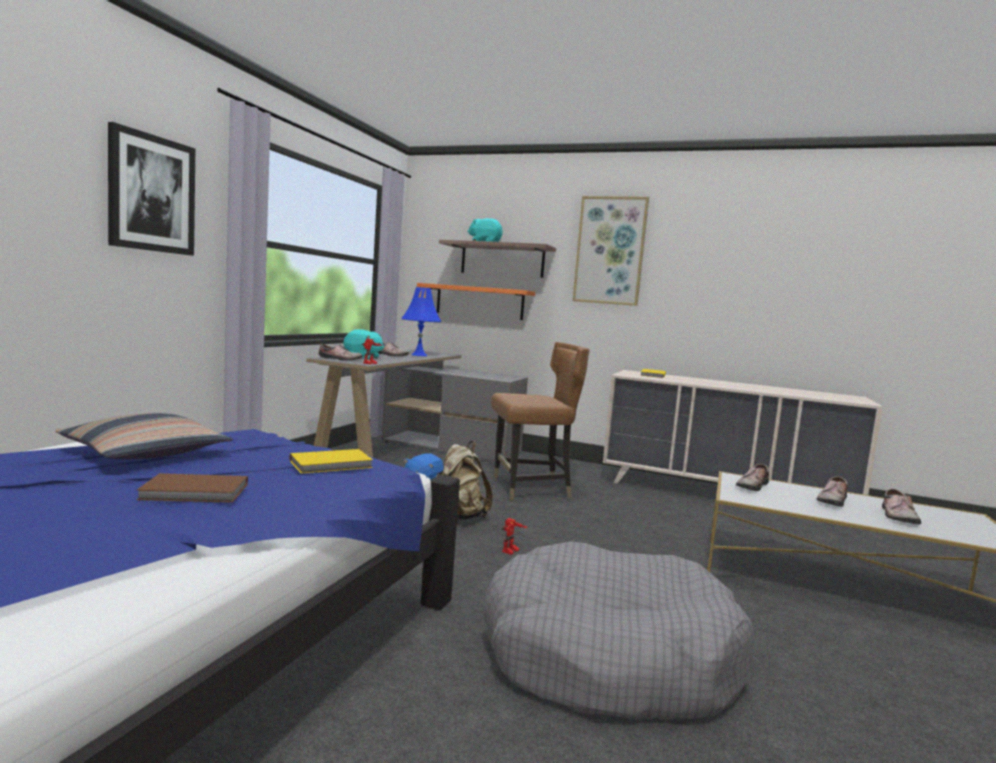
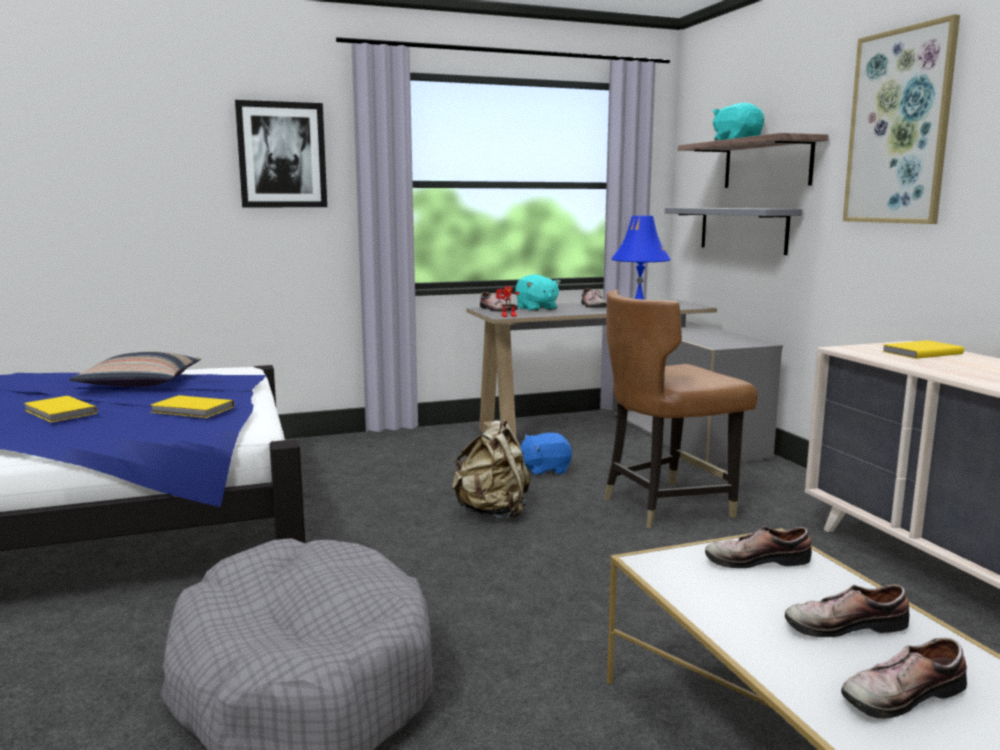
camera: 50 degrees right, 5 degrees up
(195, 492) = (59, 412): brown book -> yellow book
(479, 302) = (743, 229): orange shelf -> grey shelf
(511, 552) = (462, 560): toy robot -> none
(531, 488) = (665, 505): brown chair -> brown chair turned 120 degrees clockwise

